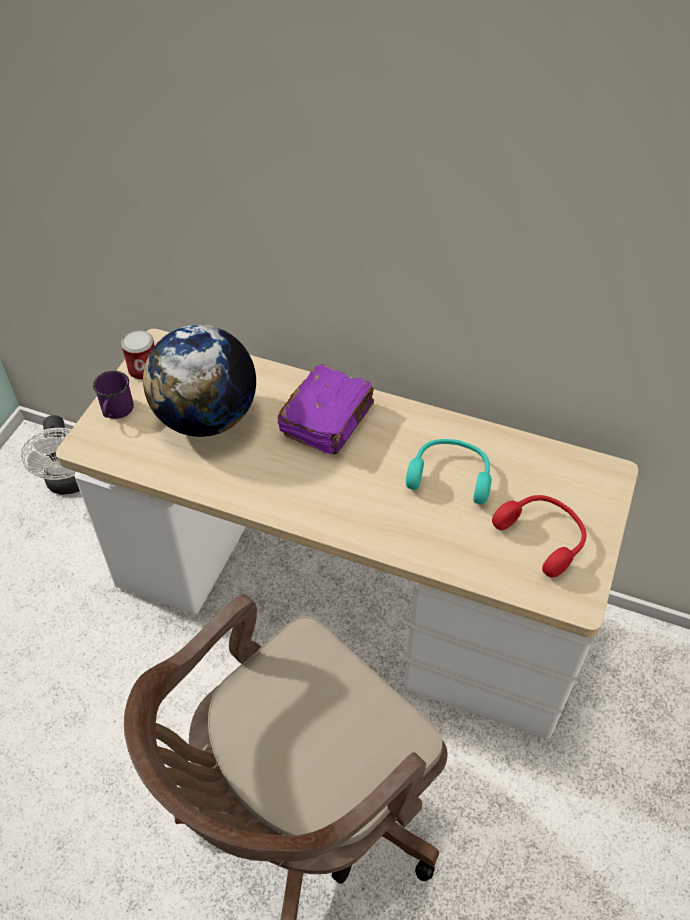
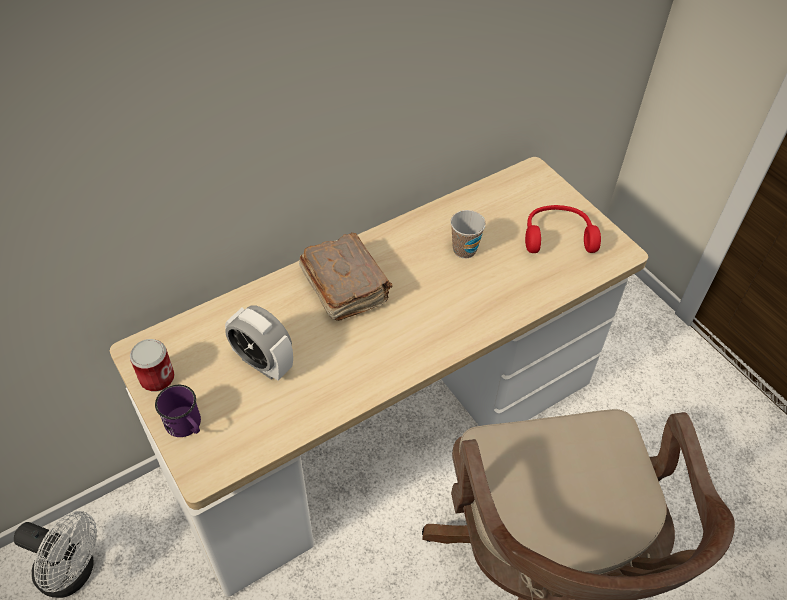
camera: 55 degrees left, 0 degrees up
(206, 418) = (263, 363): globe -> alarm clock
(328, 420) = (345, 286): purple book -> brown book
(450, 476) = (464, 250): turquoise headphones -> cup

